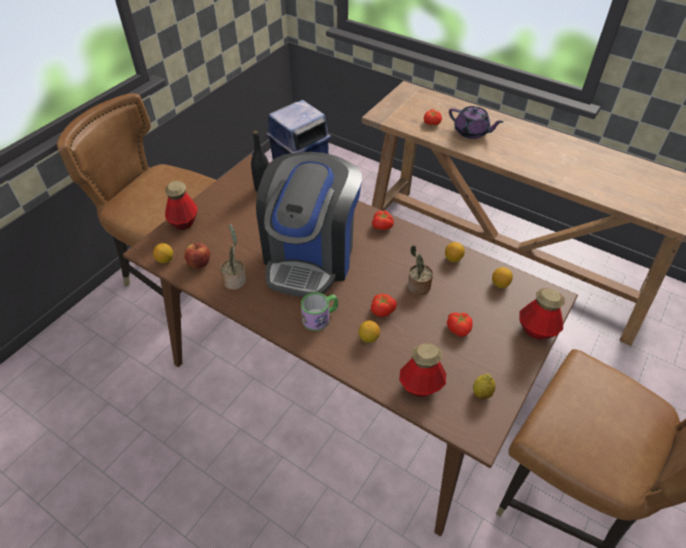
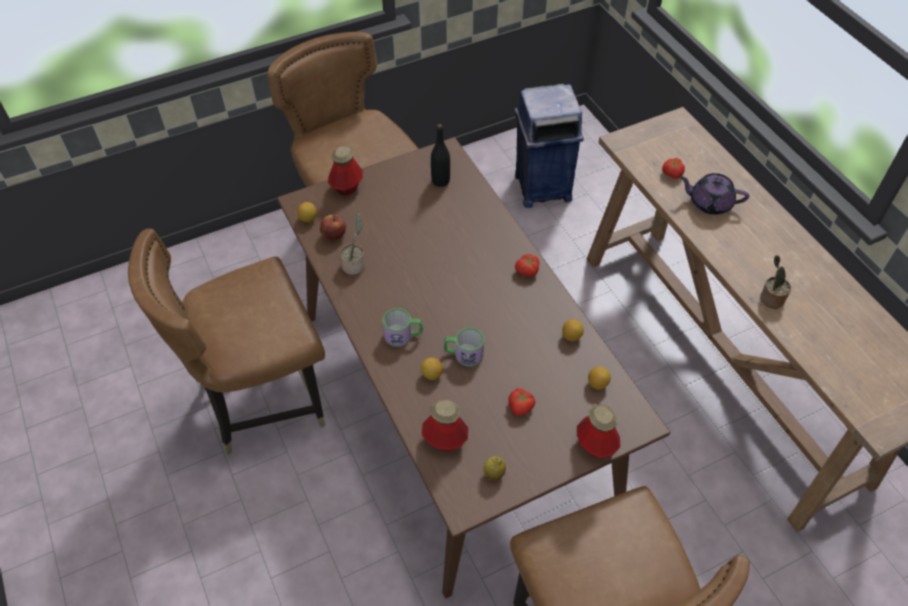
camera: 30 degrees right, 5 degrees up
(174, 454) = (261, 400): none -> brown chair
(311, 256) = (436, 271): coffee machine -> none
(382, 309) = (463, 354): tomato -> mug
(417, 286) = (513, 348): potted plant -> potted plant (770, 299)
(471, 132) = (709, 203): purple teapot -> purple teapot turned 135 degrees clockwise

